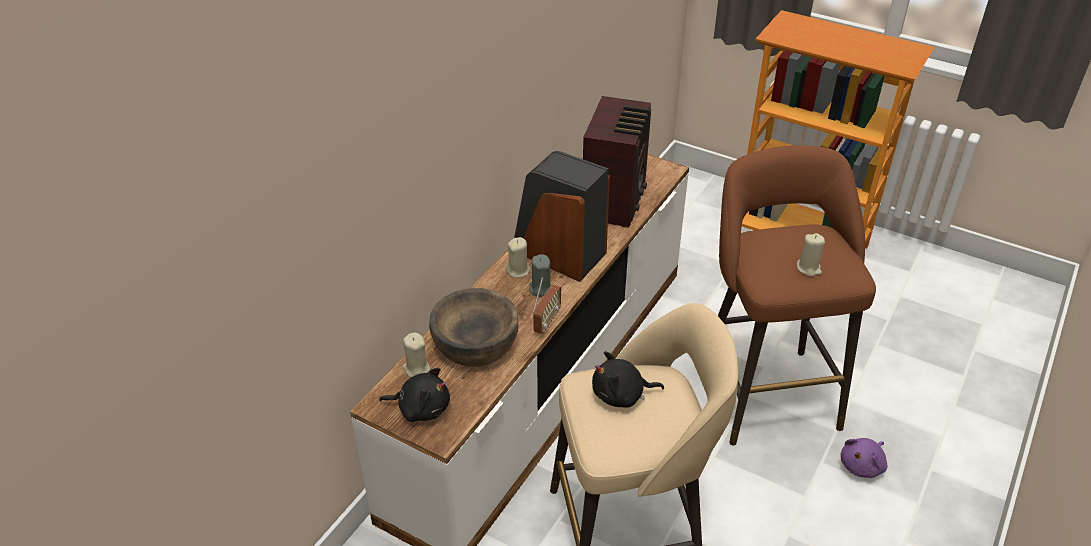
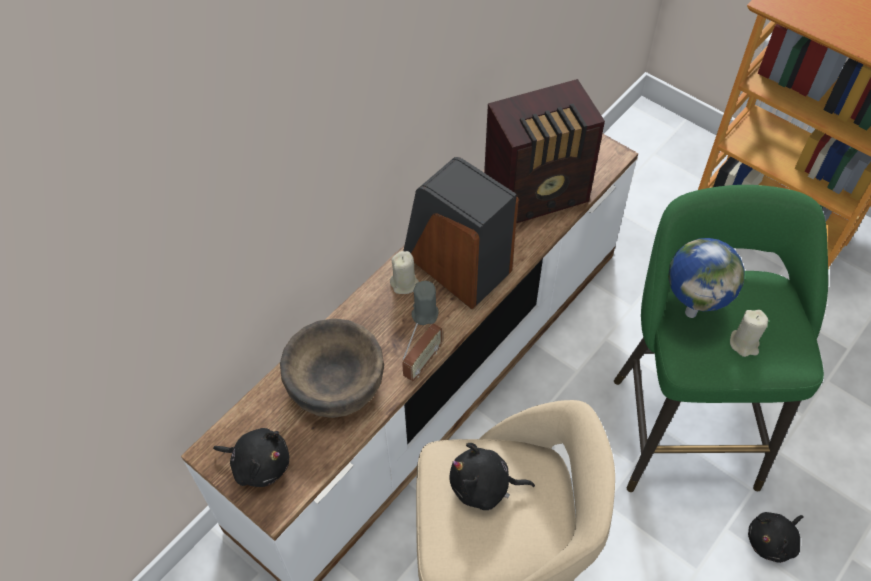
camera: 10 degrees right, 15 degrees up
(416, 369) = (263, 408): beige candle -> none
(615, 201) = (538, 195): radio -> radio turned 45 degrees clockwise
(761, 253) = (691, 311): none -> globe
(765, 389) = (683, 423): brown stool -> green stool
(862, 466) = (772, 541): purple plush toy -> black plush toy

